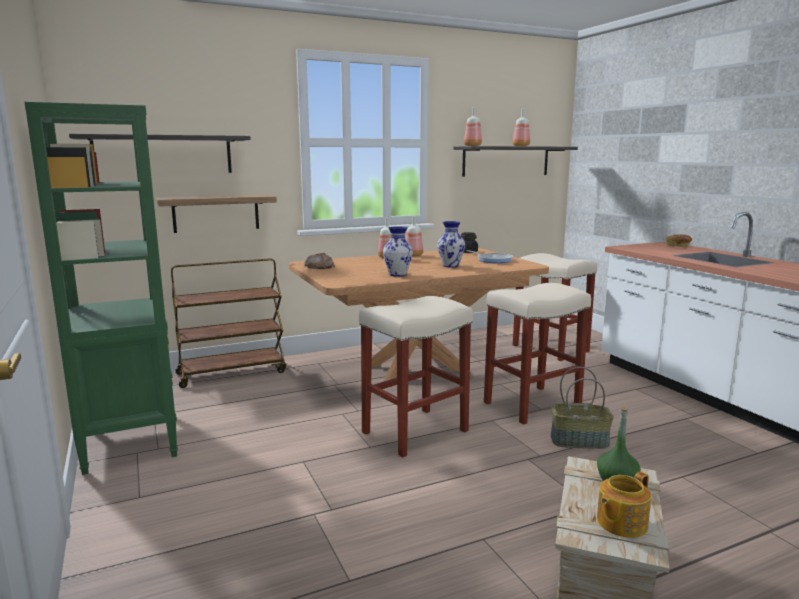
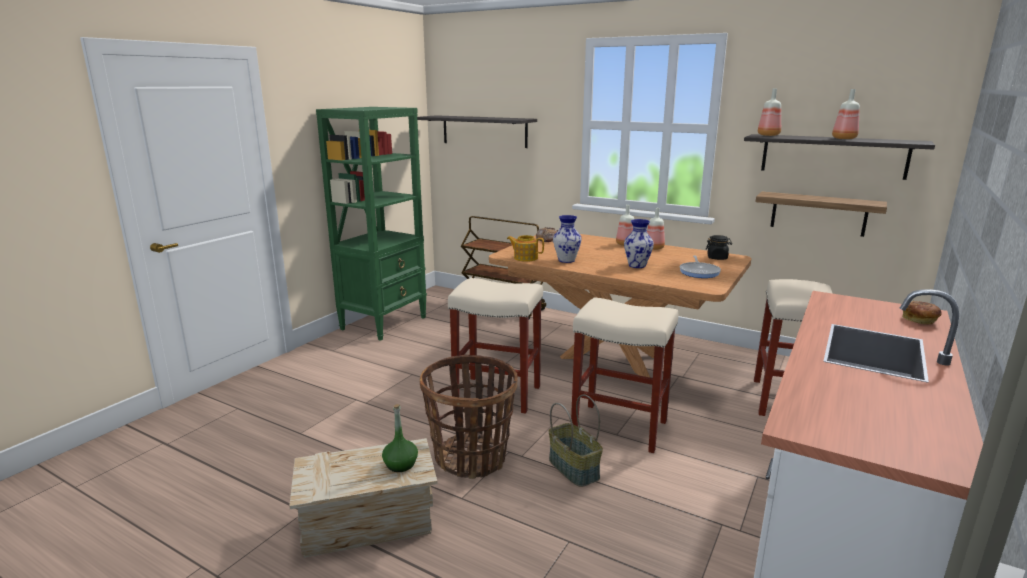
camera: 55 degrees right, 5 degrees up
(216, 213) = (514, 180): shelf -> shelf (818, 213)
(522, 480) = (471, 458): none -> basket
(620, 522) = (334, 476): teapot -> teapot (525, 258)

